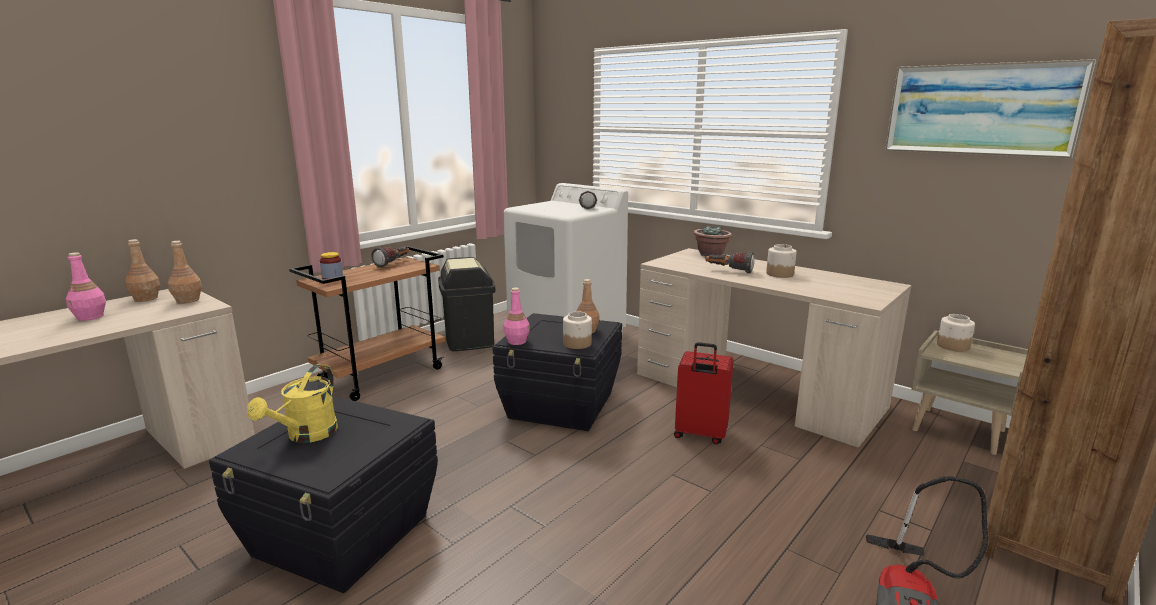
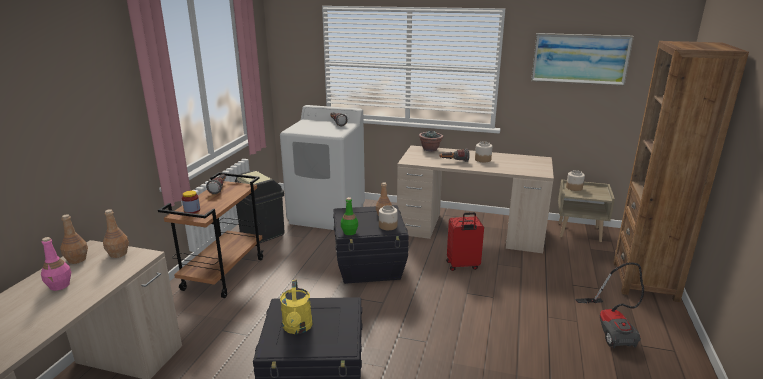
camera: 25 degrees left, 5 degrees up
(517, 341) = (349, 232): pink bottle -> green bottle

